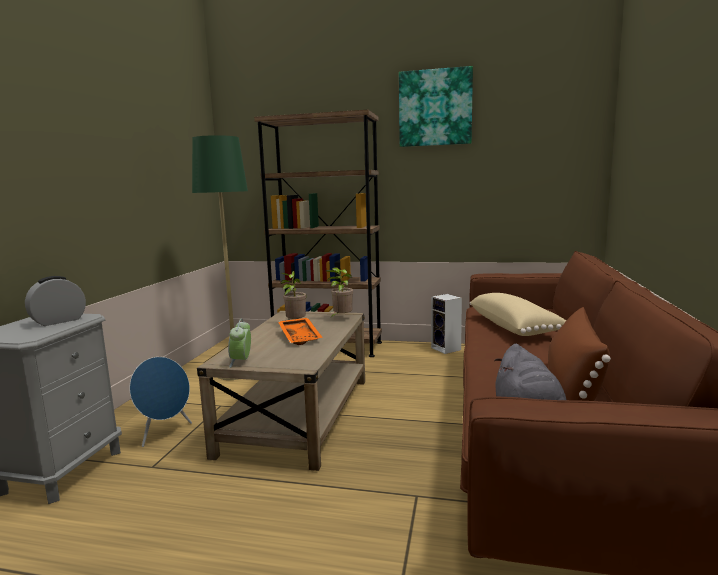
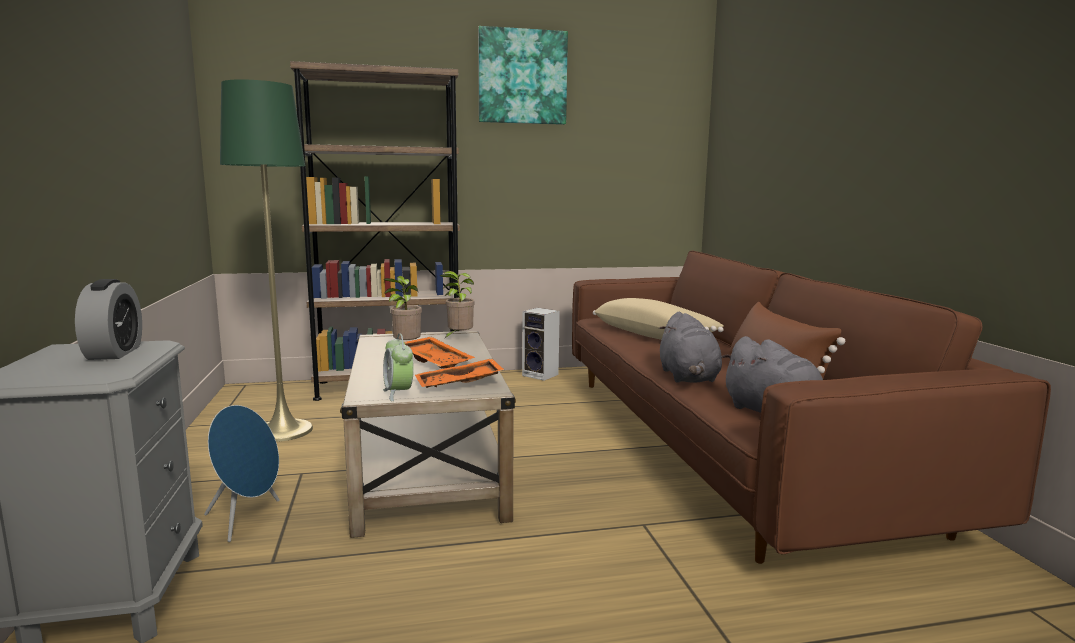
camera: 25 degrees left, 0 degrees up
(59, 321) = (114, 353): alarm clock -> alarm clock turned 150 degrees clockwise
(289, 359) = (459, 384): none -> orange tray
(493, 372) = (688, 377): none -> grey plush toy

